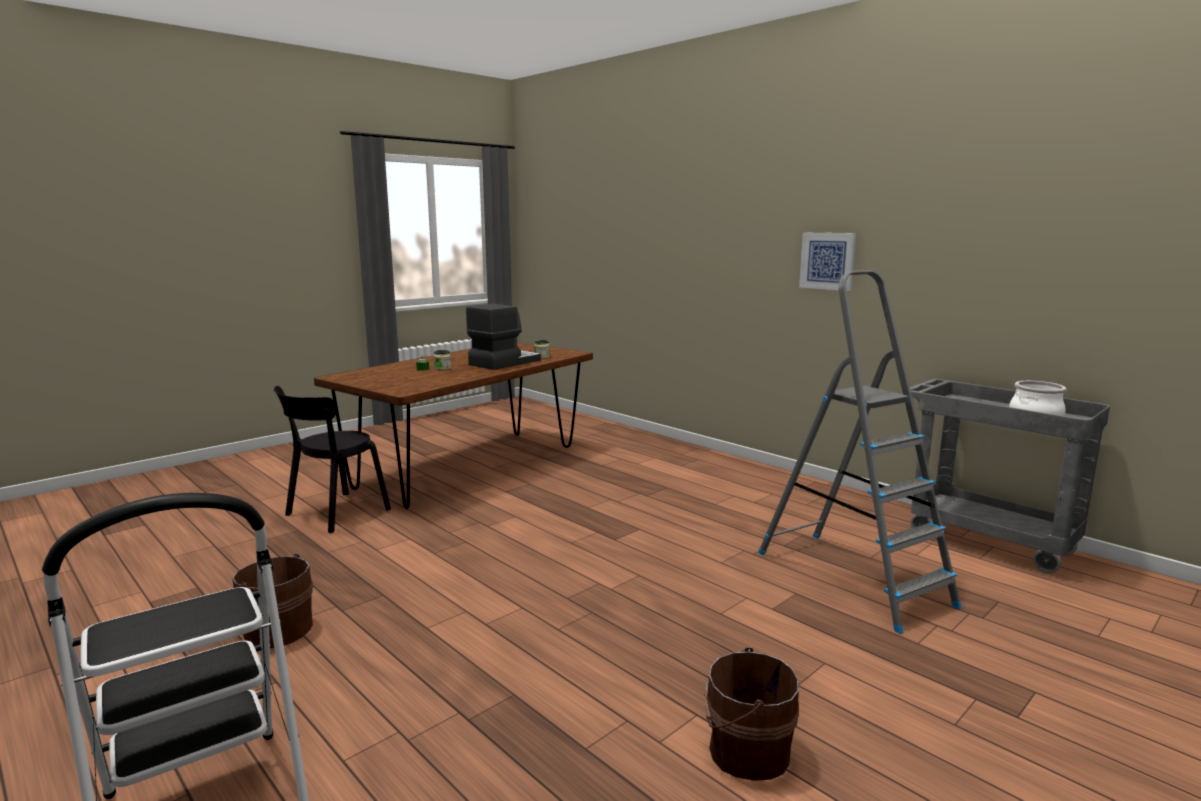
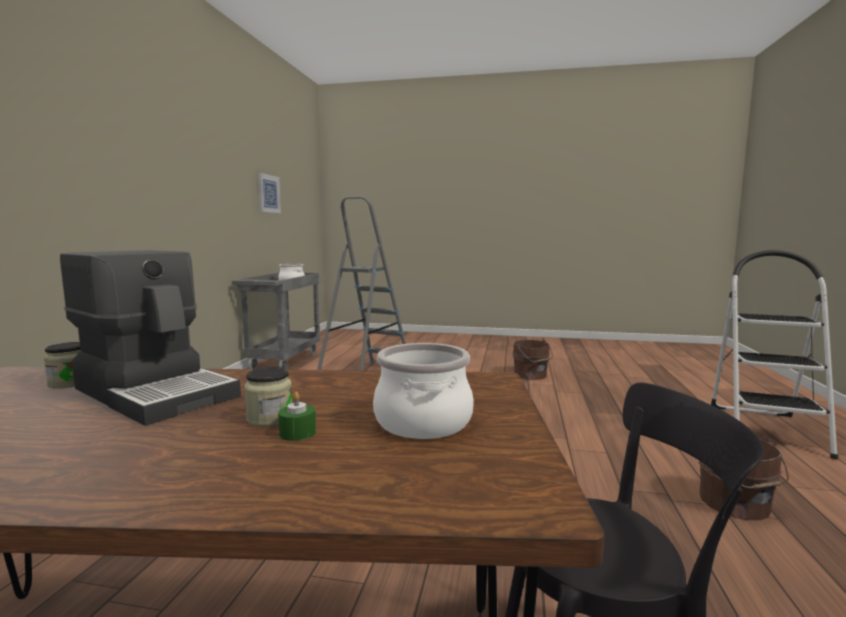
camera: 125 degrees left, 5 degrees down
(394, 378) = (424, 422): none -> cooking pot
(503, 362) = (157, 392): coffee machine -> coffee machine turned 150 degrees counterclockwise
(827, 261) = (152, 194): picture -> picture (268, 194)

